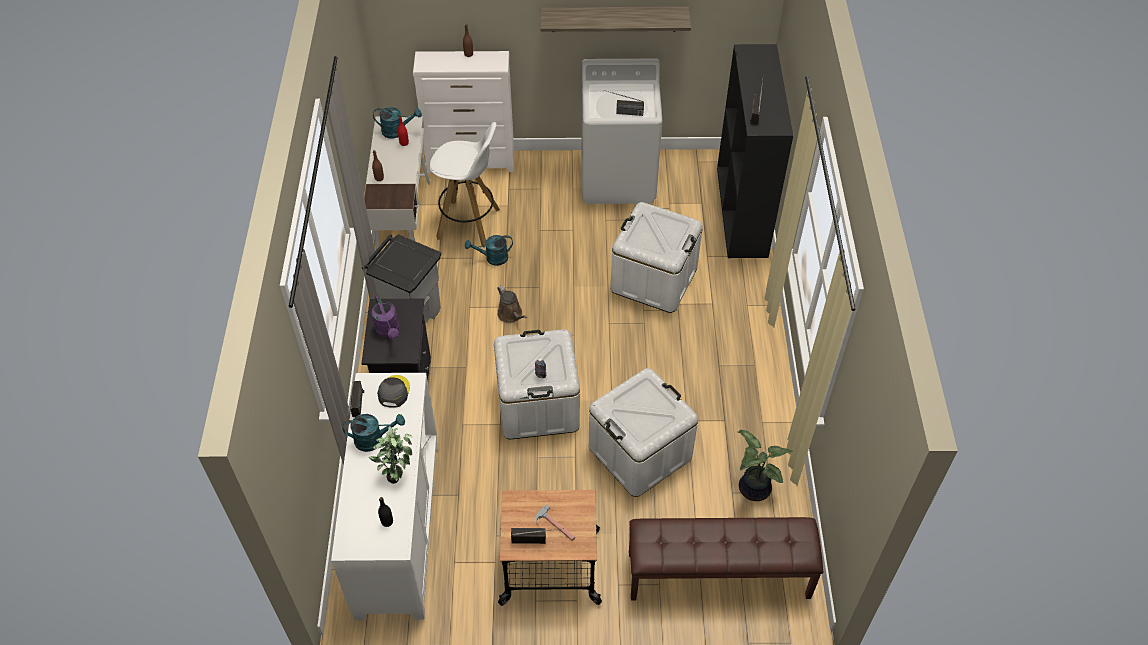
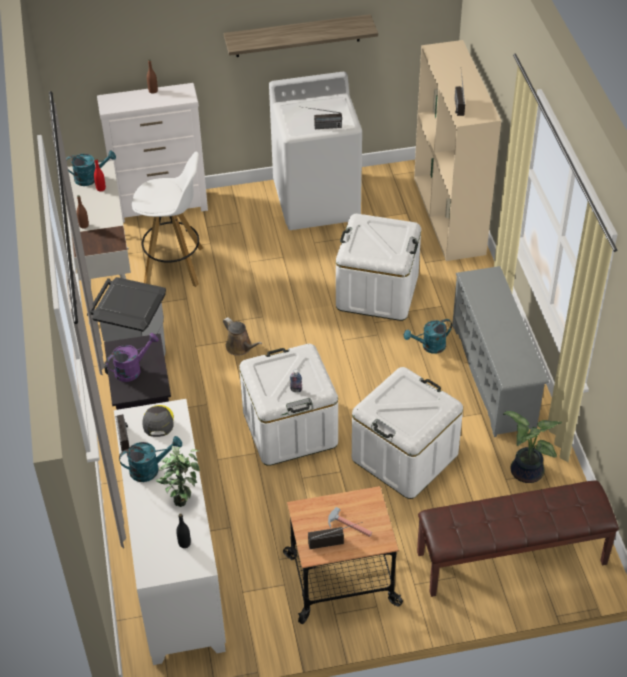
camera: 10 degrees left, 5 degrees down
(389, 331) = (132, 369): purple watering can -> purple watering can turned 90 degrees counterclockwise
(492, 258) = (207, 296): turquoise watering can -> turquoise watering can (429, 346)
(742, 212) = (450, 216): black bookcase -> beige bookcase
(747, 384) = (495, 376): none -> grey shoe rack

